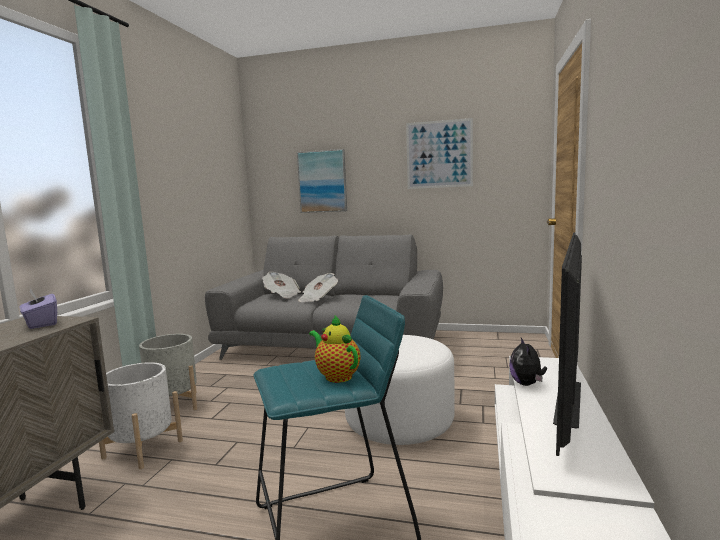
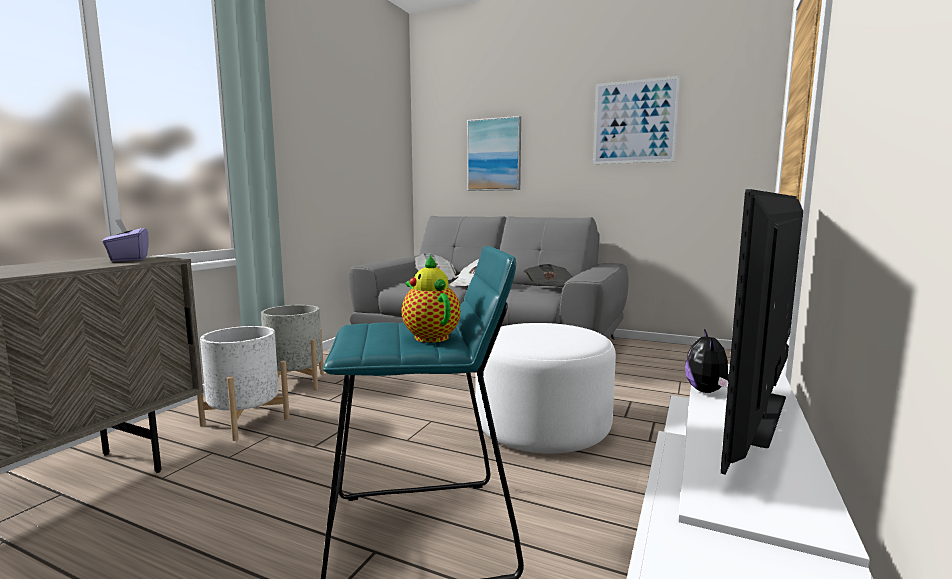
camera: 10 degrees right, 0 degrees up
(383, 299) = (548, 289): none -> newspaper

